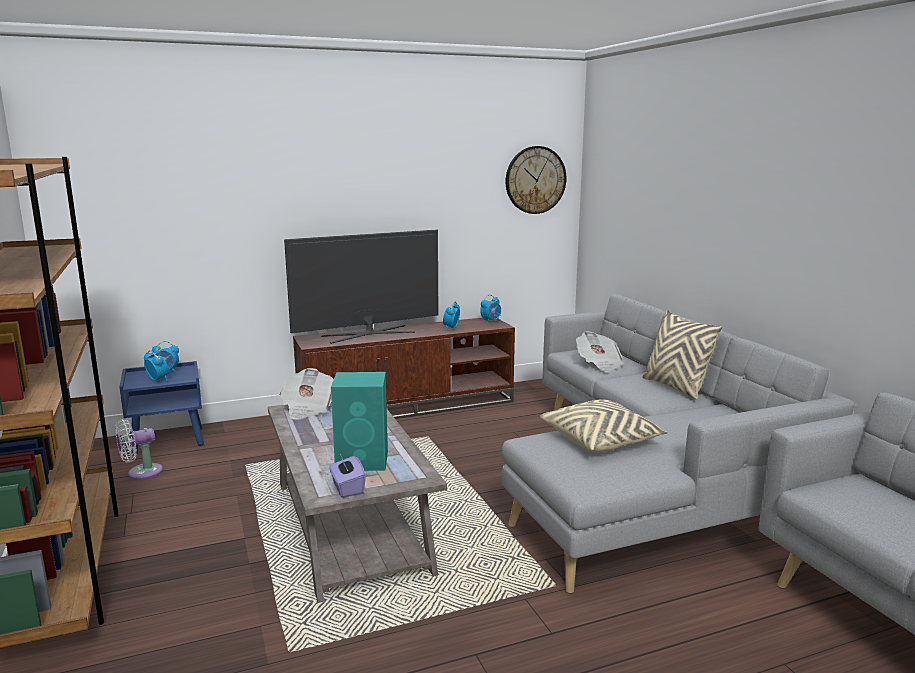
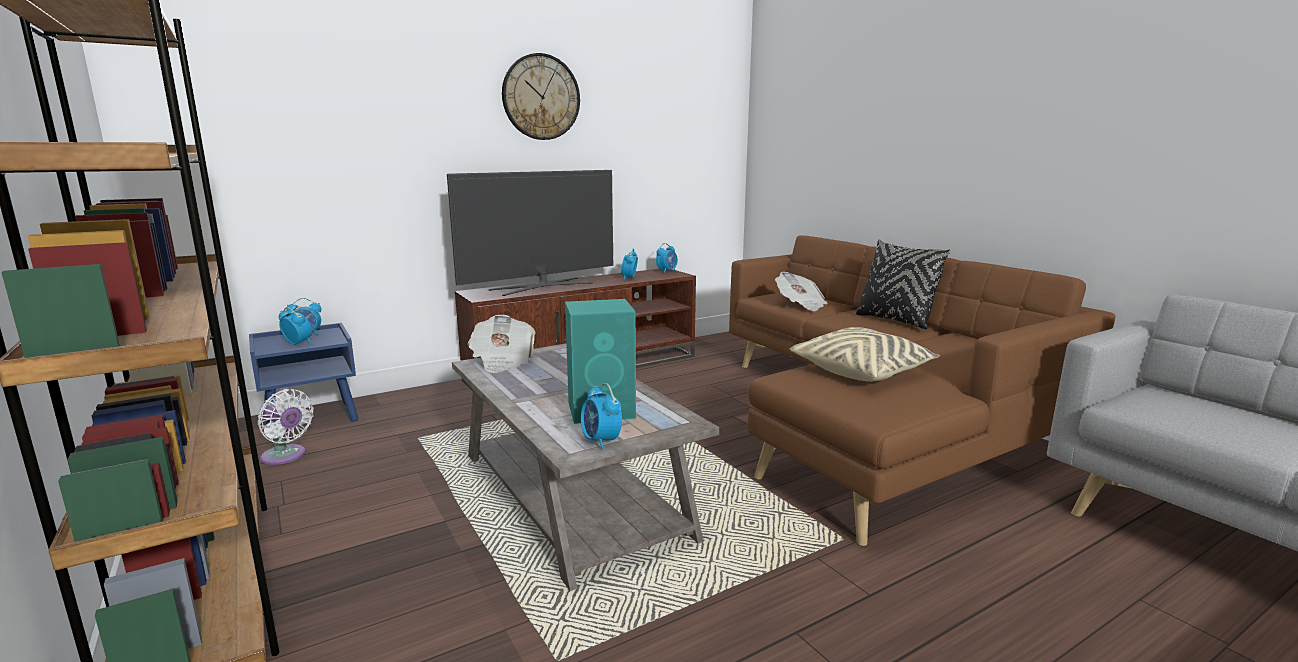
camera: 10 degrees left, 0 degrees up
(141, 473) = (286, 456): white fan -> white fan turned 105 degrees counterclockwise
(347, 488) = (601, 441): purple tissue box -> alarm clock
(535, 180) = (705, 121): wall clock -> wall clock (541, 97)
(645, 484) = (874, 424): grey sofa -> brown sofa
(675, 387) = (895, 320): beige pillow -> black pillow

